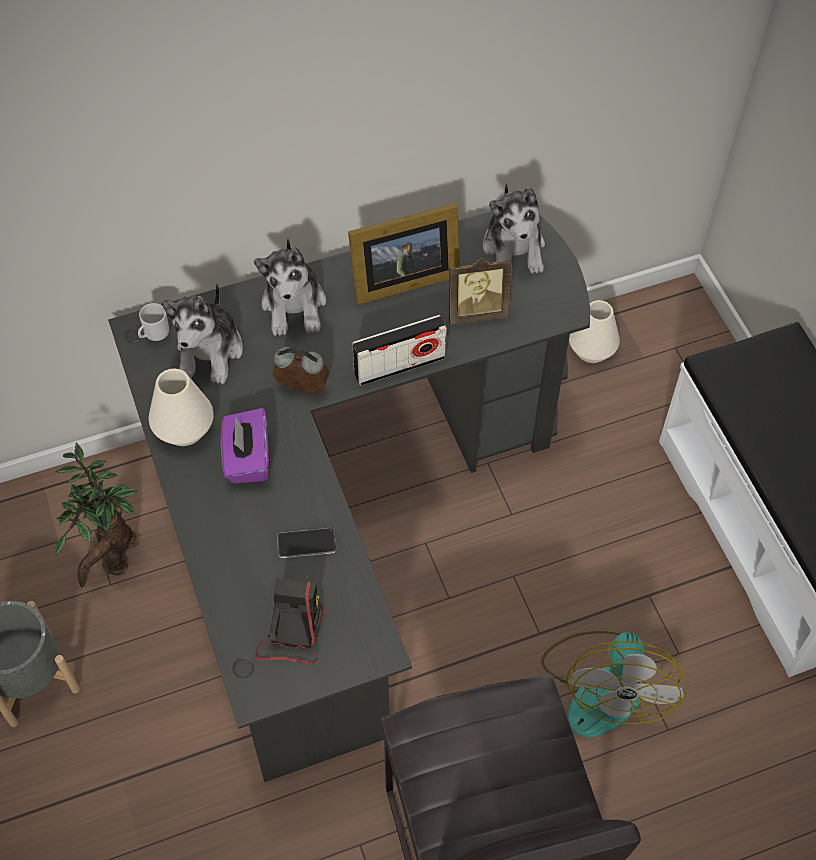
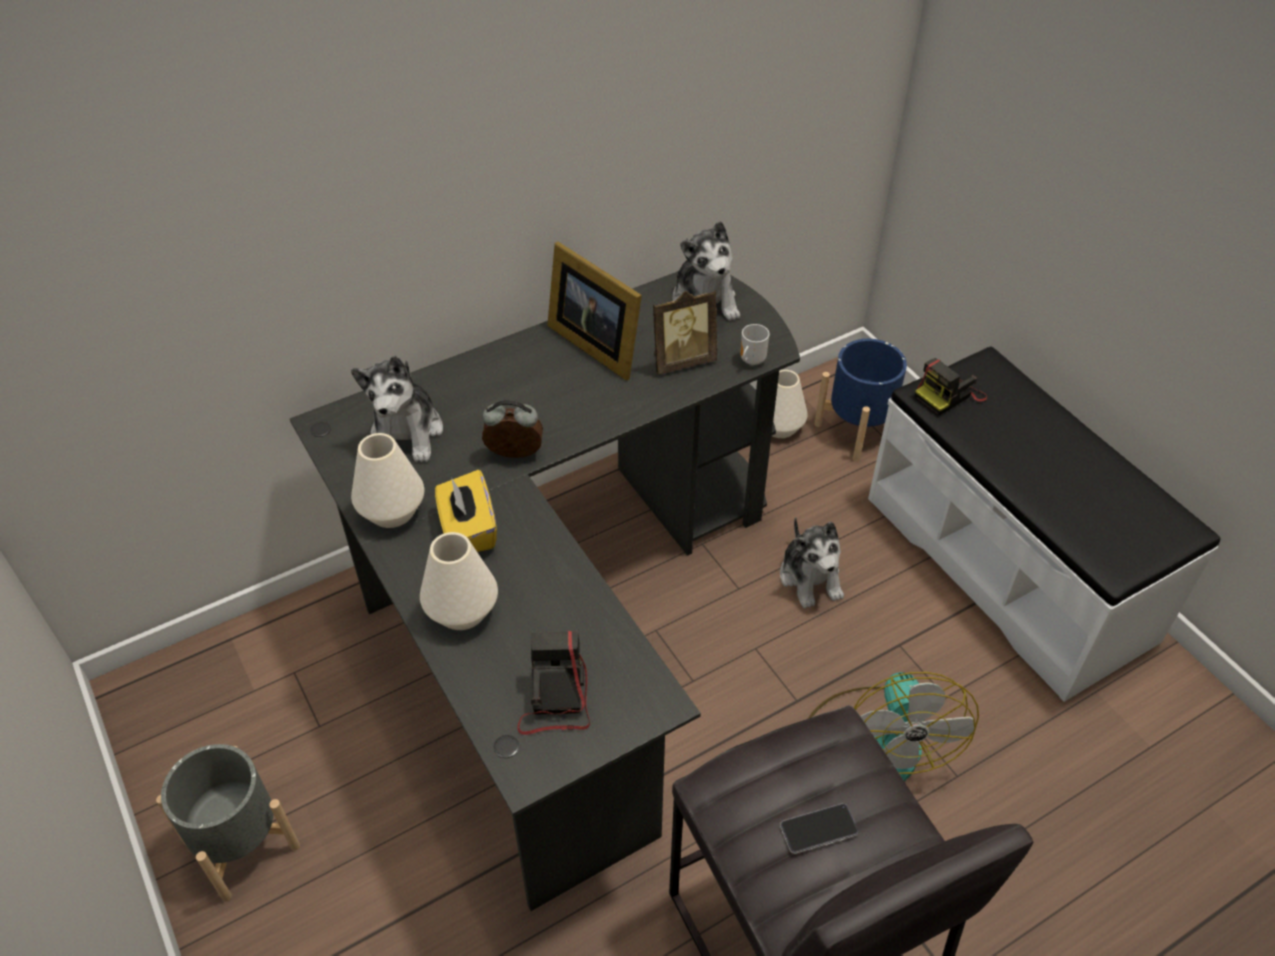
camera: 10 degrees left, 10 degrees down
(115, 559) = (321, 698): potted plant -> none
(155, 335) = (344, 425): mug -> mug (750, 361)
(228, 536) = (461, 610): none -> white vase
(247, 459) = (468, 530): purple tissue box -> yellow tissue box
(294, 305) = (490, 379): plush toy -> plush toy (810, 578)
(306, 544) = (552, 604): phone -> phone (818, 829)
(399, 365) = (614, 419): radio -> none
(400, 279) = (595, 343): picture frame -> picture frame turned 75 degrees clockwise
(669, 364) = (858, 429): none -> blue planter
(738, 371) = (949, 395): none -> camera

